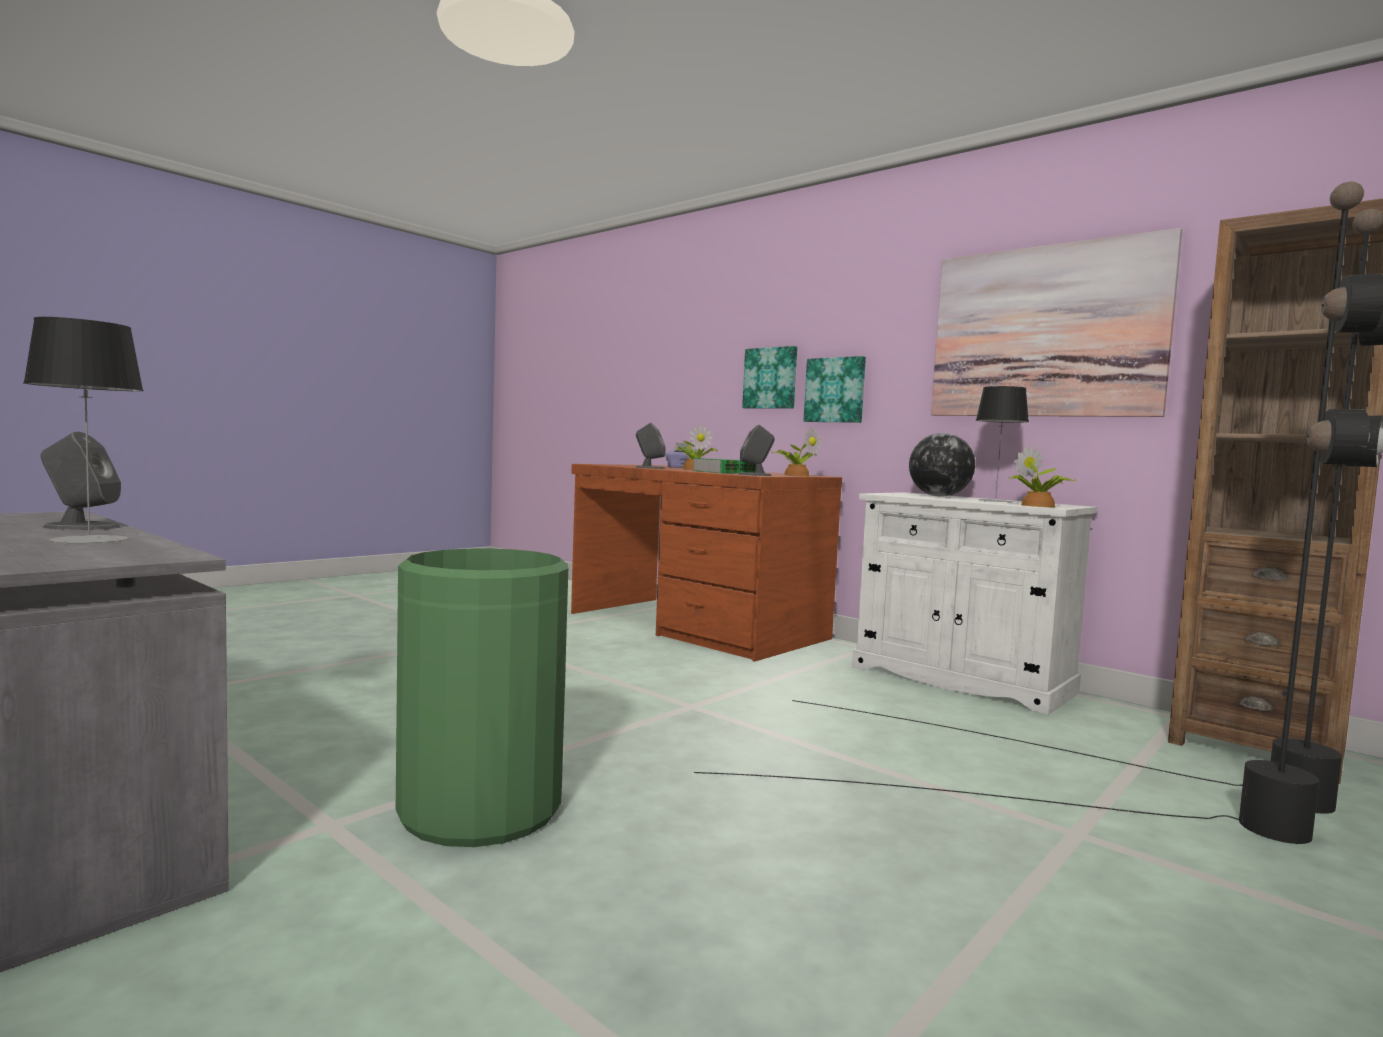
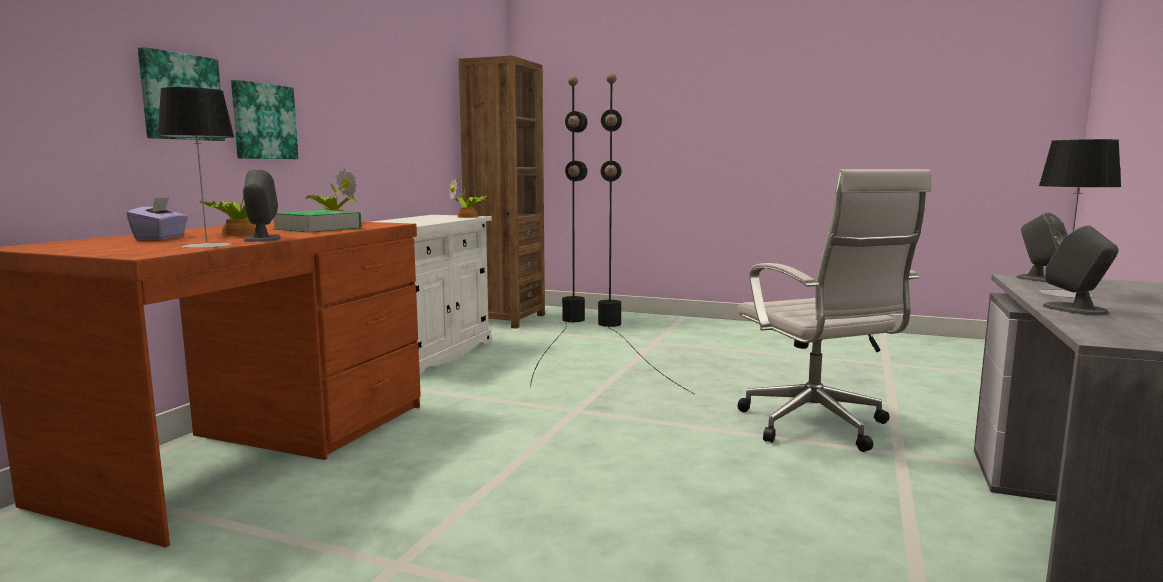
camera: 110 degrees left, 5 degrees up
(480, 809) = (817, 427): green trash can -> white office chair
(755, 475) = (375, 224): grey speaker -> grey speaker (1040, 279)
(939, 496) = (397, 222): globe -> none
(995, 501) = (433, 218): table lamp -> table lamp (206, 246)
(1045, 332) = (397, 90): picture -> none

